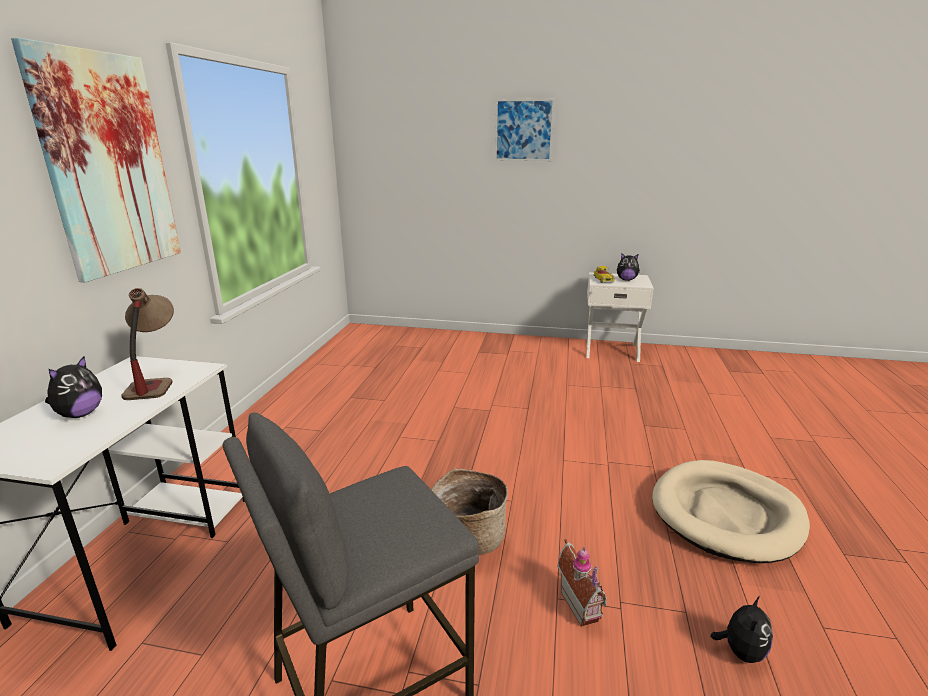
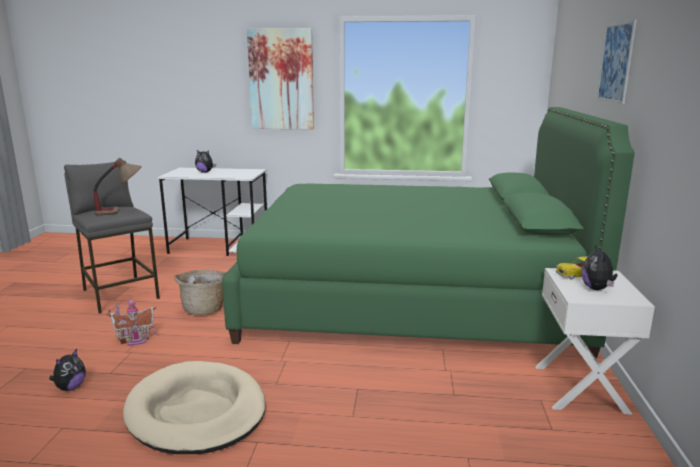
camera: 85 degrees right, 5 degrees down
(155, 381) = (234, 174): table lamp -> table lamp (121, 211)
(462, 389) = (408, 300): none -> green bed
(740, 651) = (70, 387): plush toy -> plush toy turned 90 degrees counterclockwise

